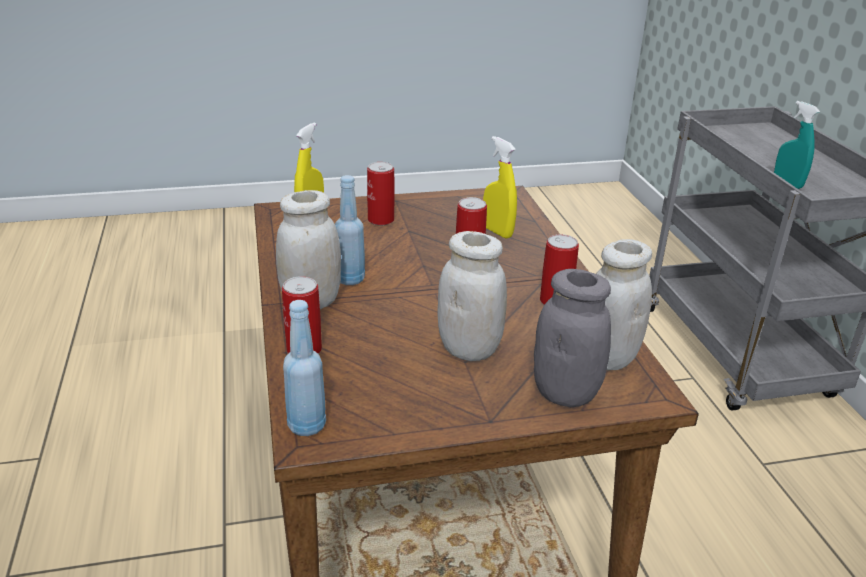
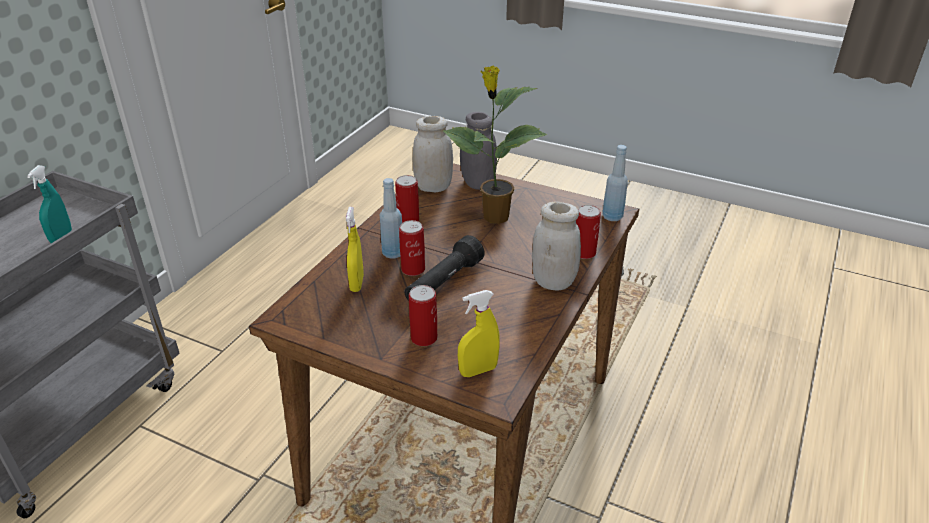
camera: 140 degrees left, 5 degrees up
(350, 279) = (511, 289): blue bottle -> blue bottle (393, 253)
(422, 260) = (443, 283): none -> black flashlight
(469, 349) = (494, 217): white jar -> potted plant

